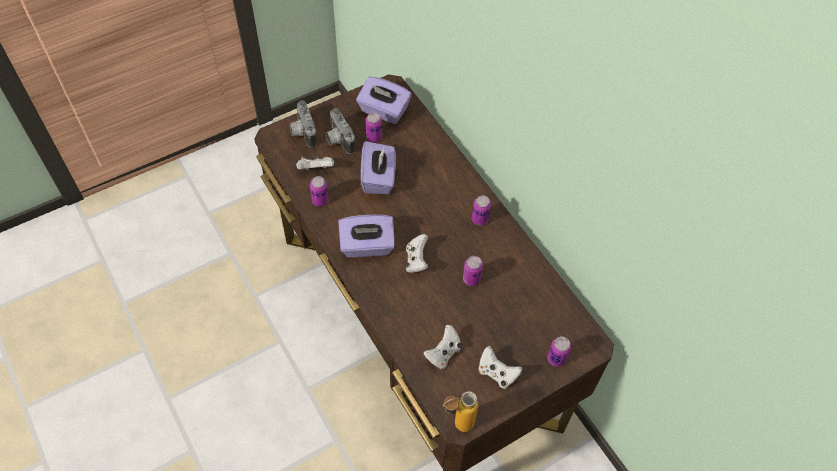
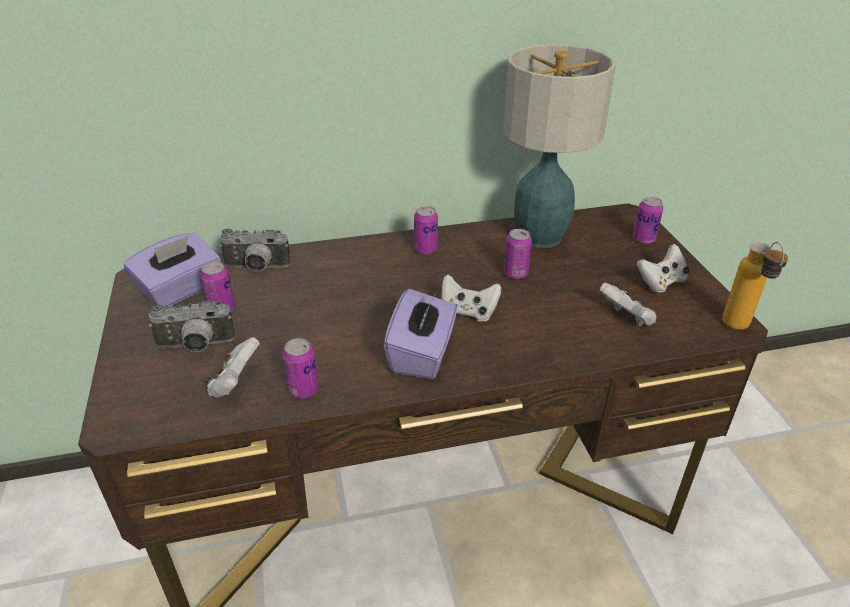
camera: 70 degrees left, 20 degrees down
(302, 132) = (142, 386): camera -> camera (256, 268)
(378, 178) = (302, 319): purple tissue box -> none
(528, 287) = (541, 237): none -> table lamp

